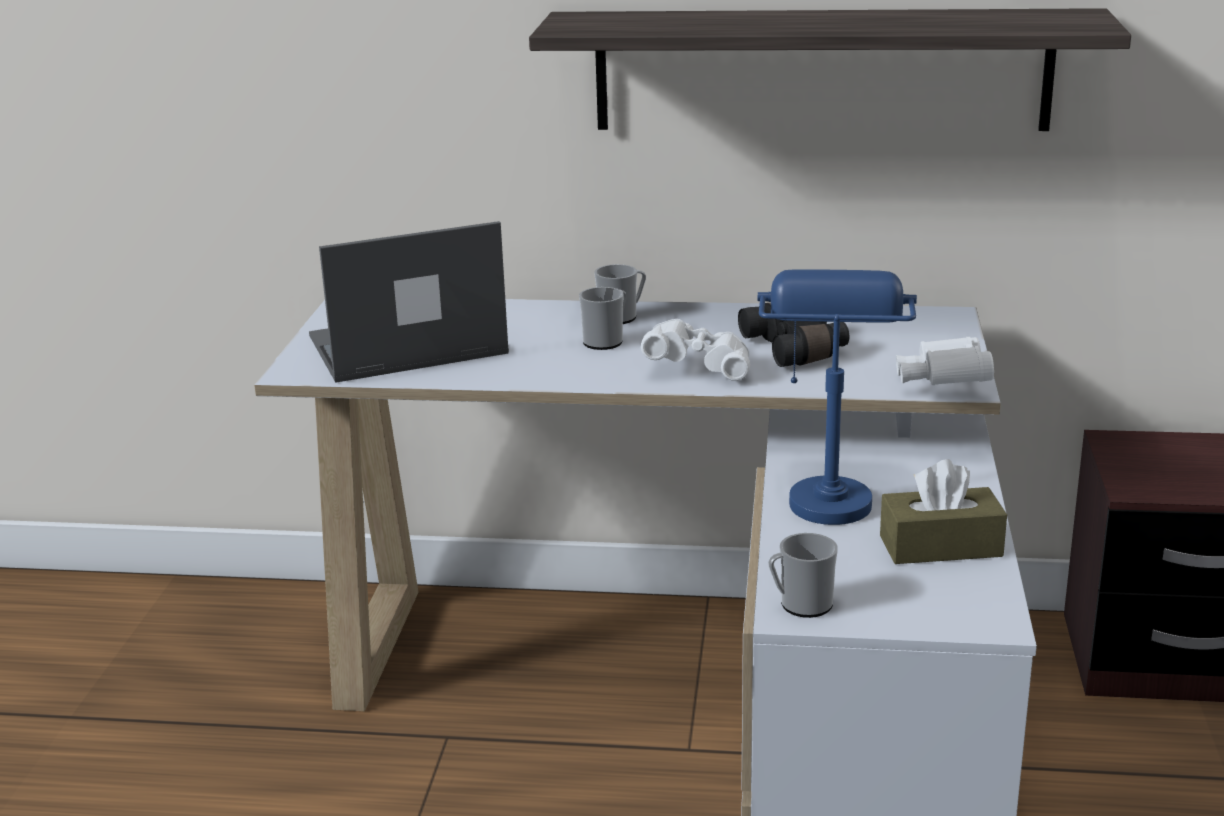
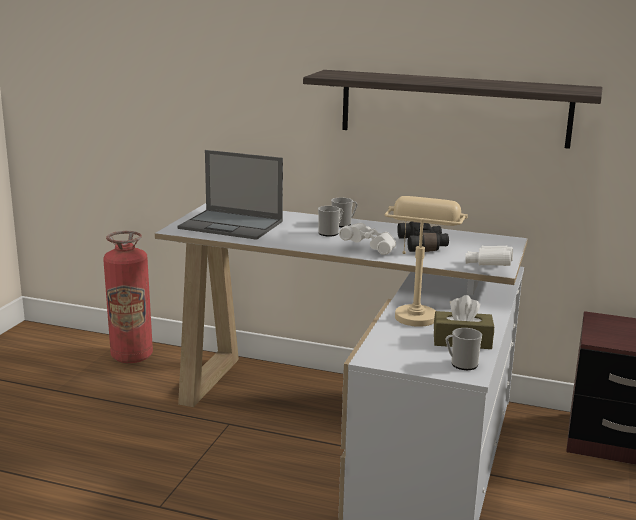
camera: 10 degrees right, 5 degrees down
(203, 616) = (132, 356): none -> fire extinguisher
(405, 346) = (232, 225): laptop -> laptop turned 150 degrees counterclockwise
(800, 605) = (378, 356): mug -> mug (461, 364)
(827, 491) = (417, 312): blue table lamp -> beige table lamp

